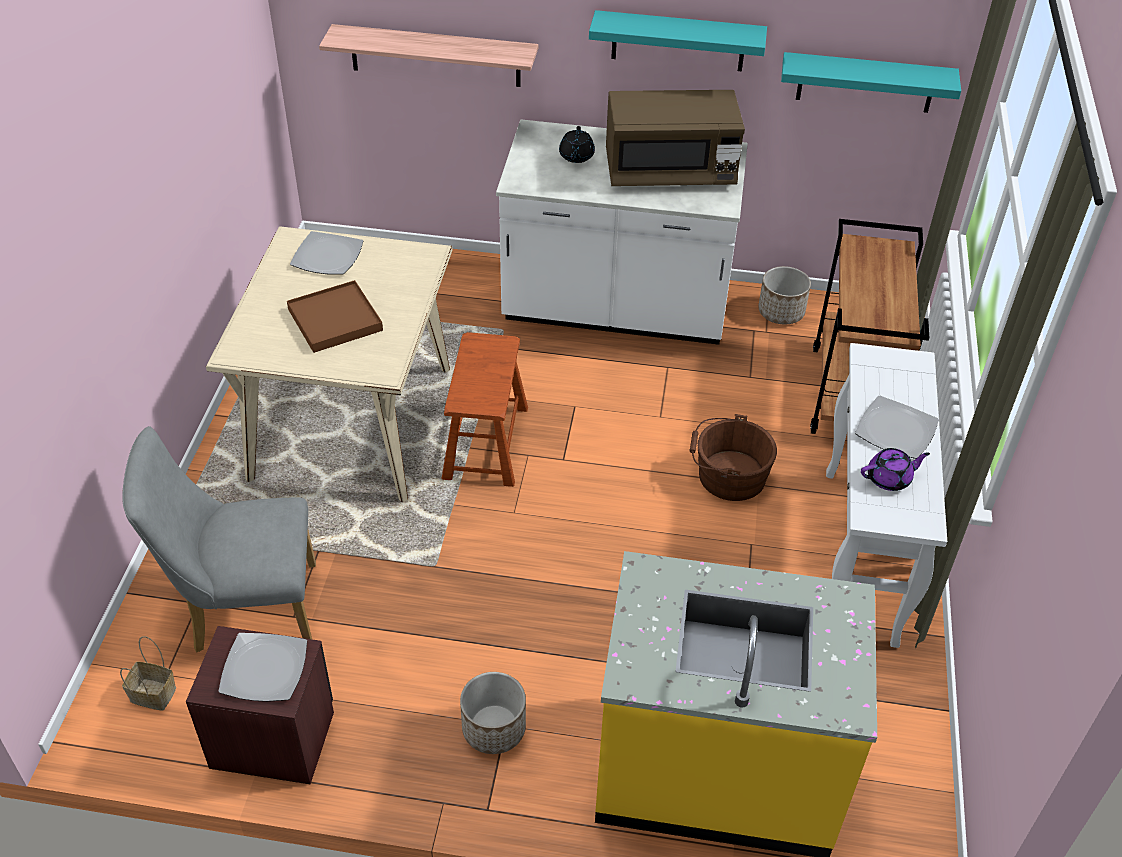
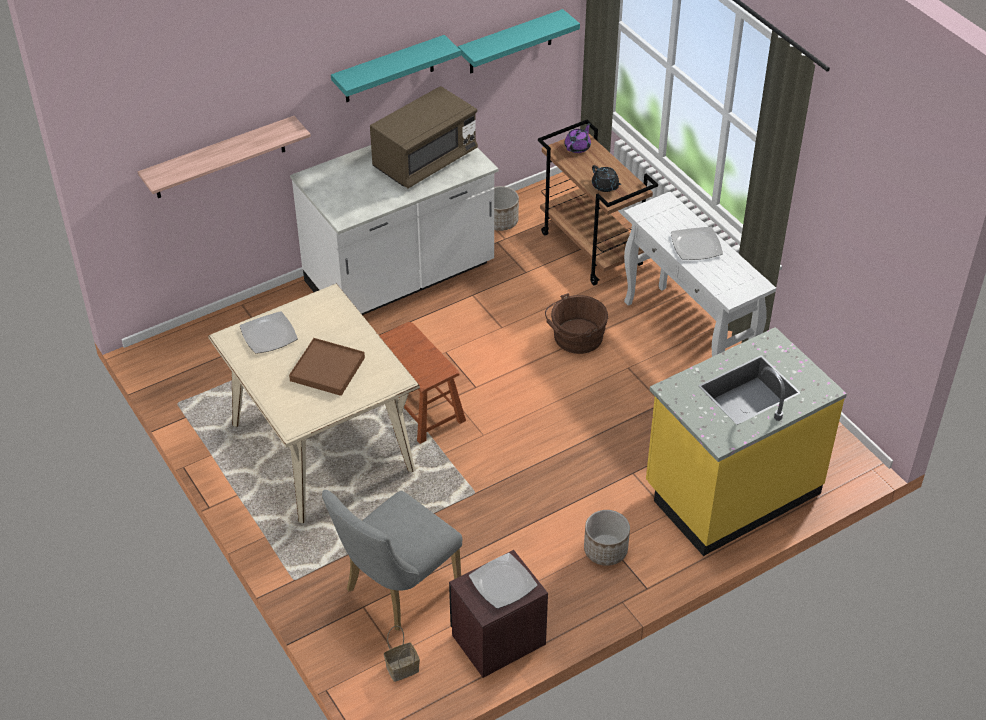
camera: 40 degrees left, 0 degrees up
(576, 156) = (357, 181): black teapot -> black teapot (605, 186)
(889, 478) = (719, 272): purple teapot -> purple teapot (578, 147)

